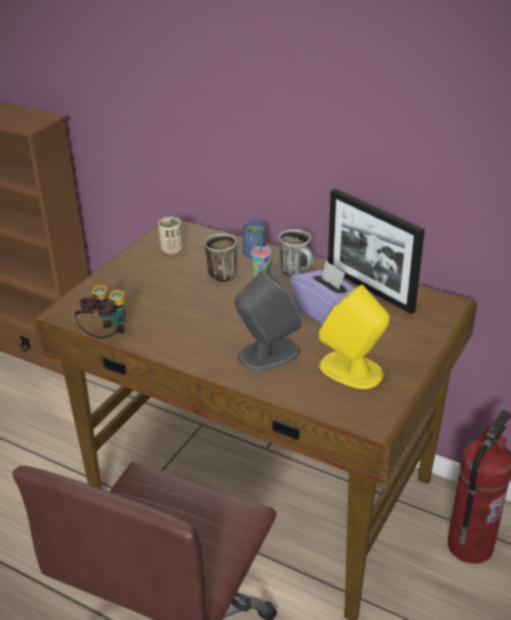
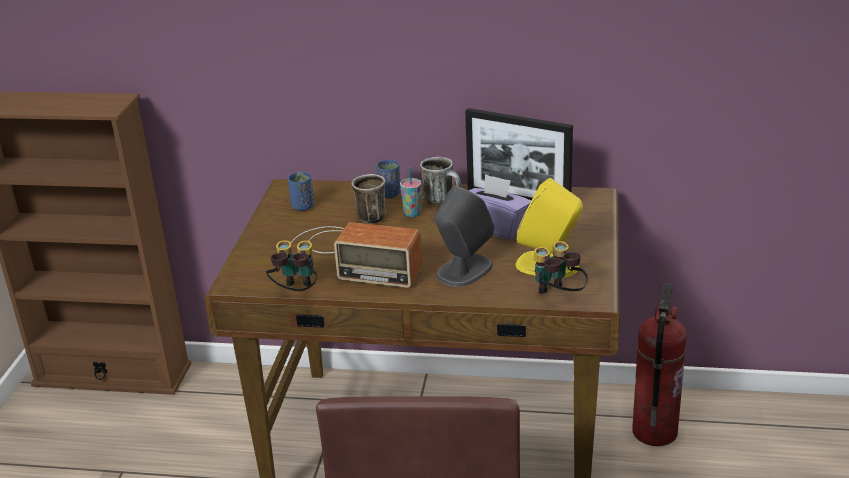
camera: 20 degrees left, 5 degrees down
(172, 250) = (303, 206): beige cup -> blue cup
(178, 311) = (351, 256): none -> radio
(338, 409) = (557, 297): none -> binoculars

